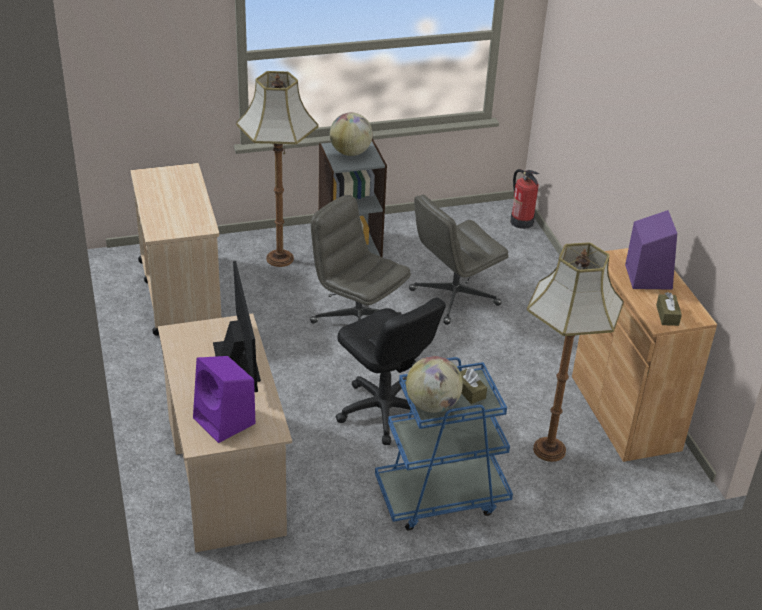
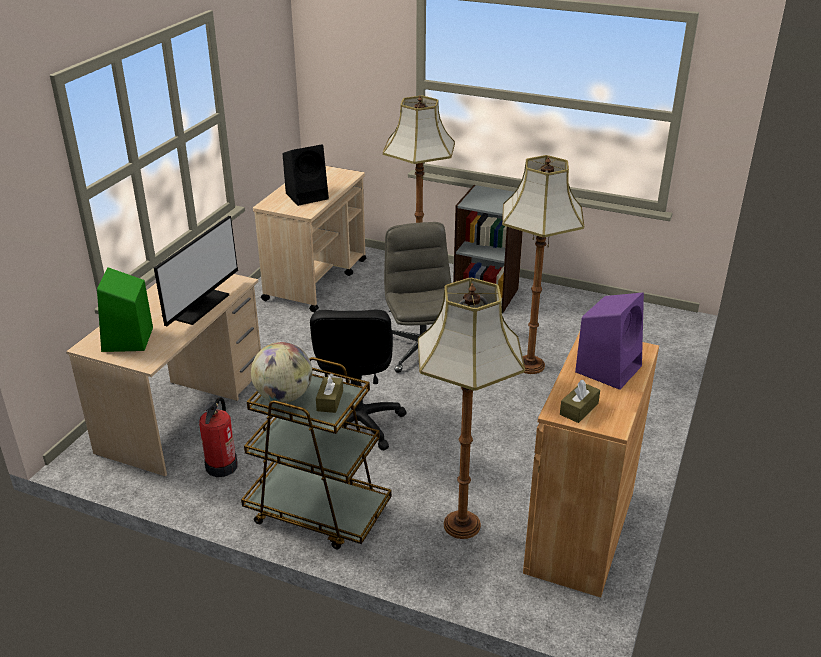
camera: 40 degrees right, 5 degrees down
(181, 208) = (308, 196): none -> black speaker
(225, 421) = (128, 340): purple speaker -> green speaker
(350, 152) = (490, 197): globe -> none
(441, 496) = (317, 512): blue cart -> brown cart
(453, 298) = (528, 365): grey office chair -> floor lamp
(521, 221) = (672, 330): fire extinguisher -> fire extinguisher (222, 465)

